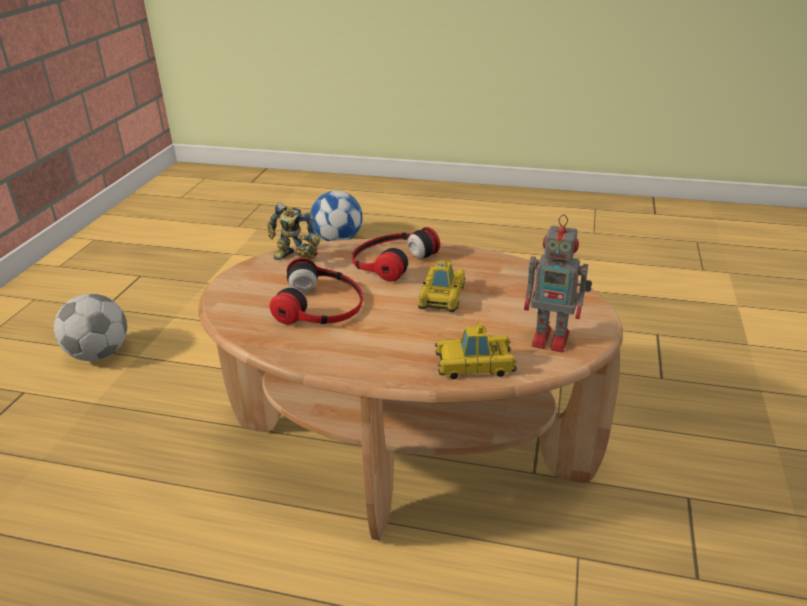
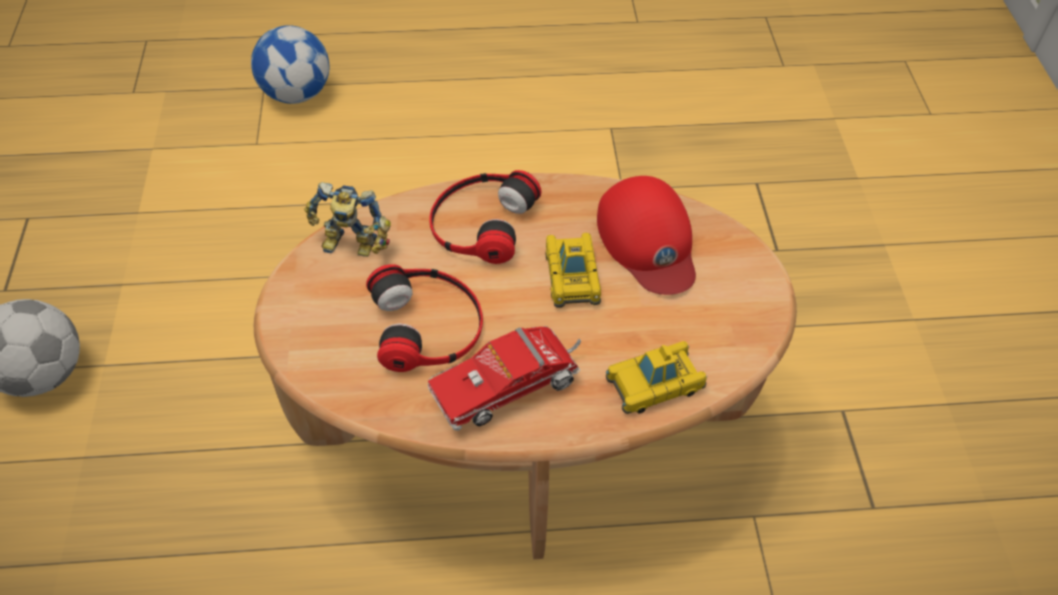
camera: 20 degrees left, 20 degrees up
(361, 345) = (510, 384): none -> toy truck
(511, 287) = (648, 241): none -> red cap
(553, 339) = (726, 322): toy robot -> none

